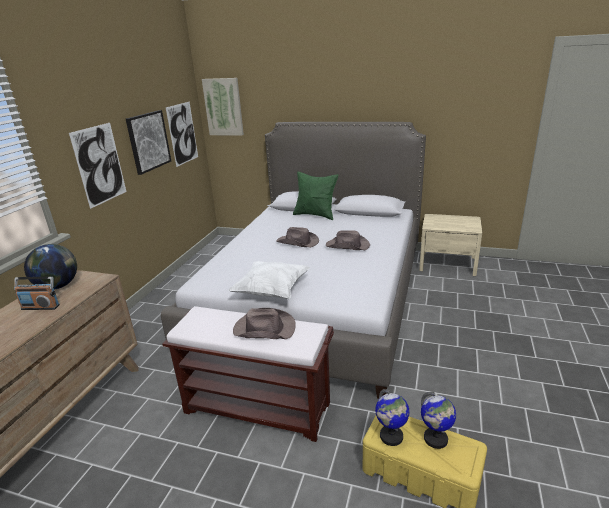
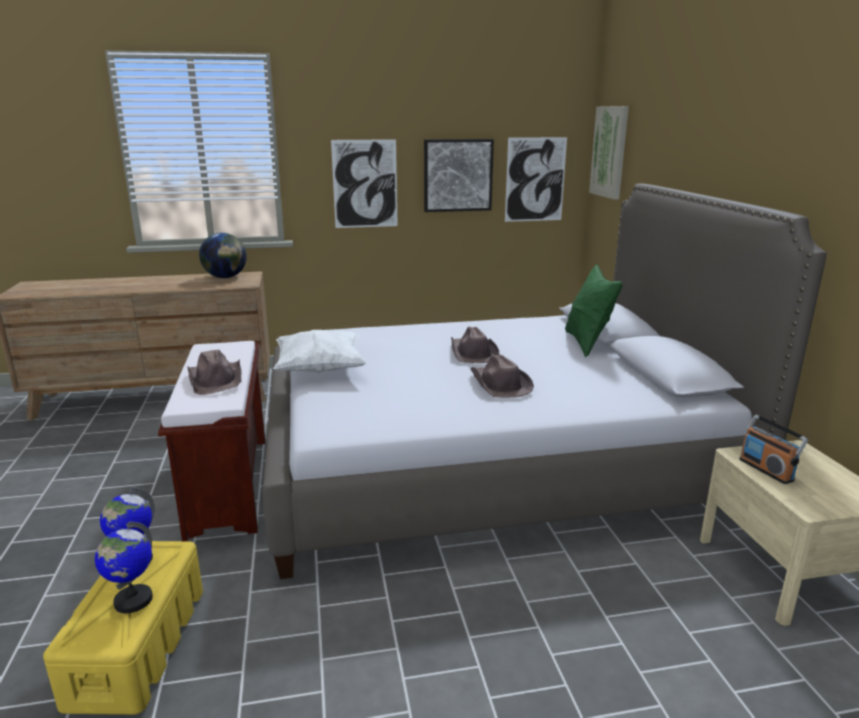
camera: 60 degrees right, 5 degrees down
(41, 307) = (186, 282): radio -> radio (766, 470)

